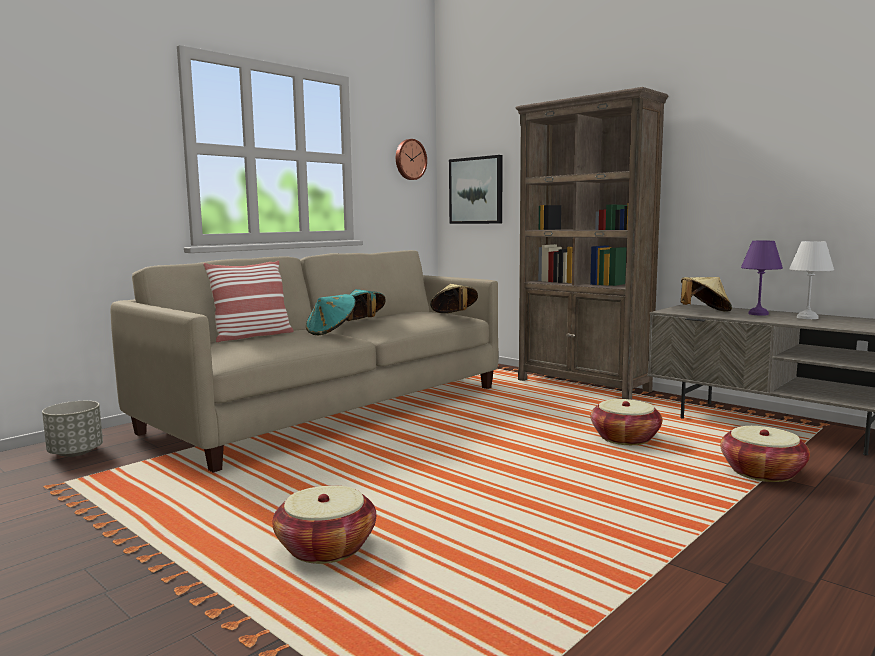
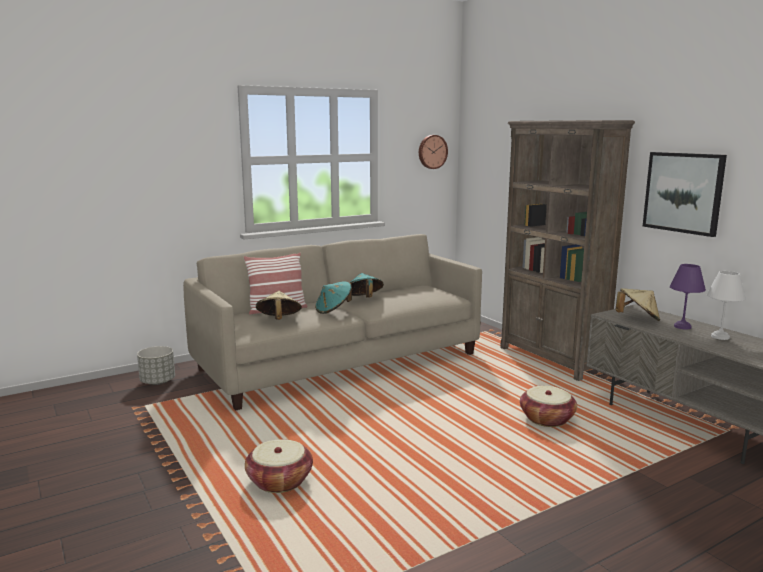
camera: 15 degrees right, 5 degrees up
(454, 315) = (440, 296): beige hat -> beige hat (278, 320)
(476, 190) = (486, 180): picture -> picture (683, 192)
(762, 472) = (634, 467): basket -> none

